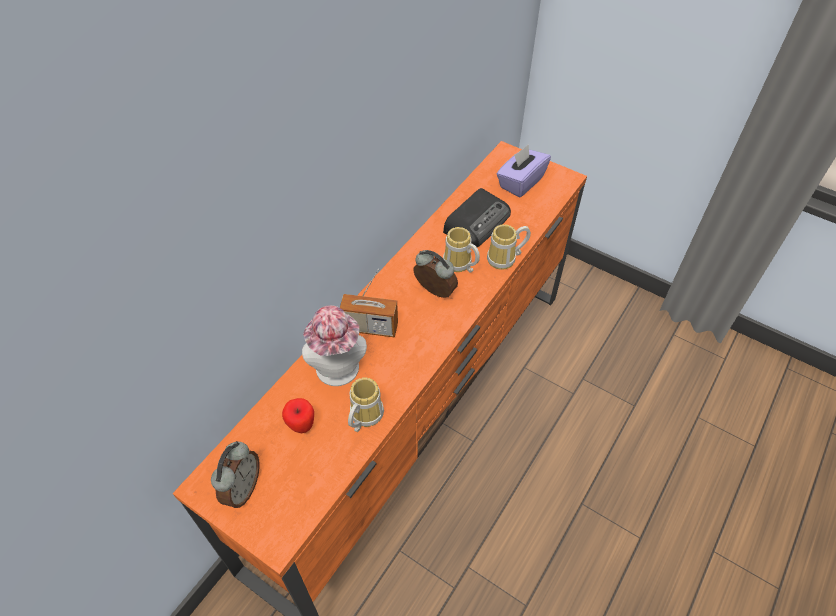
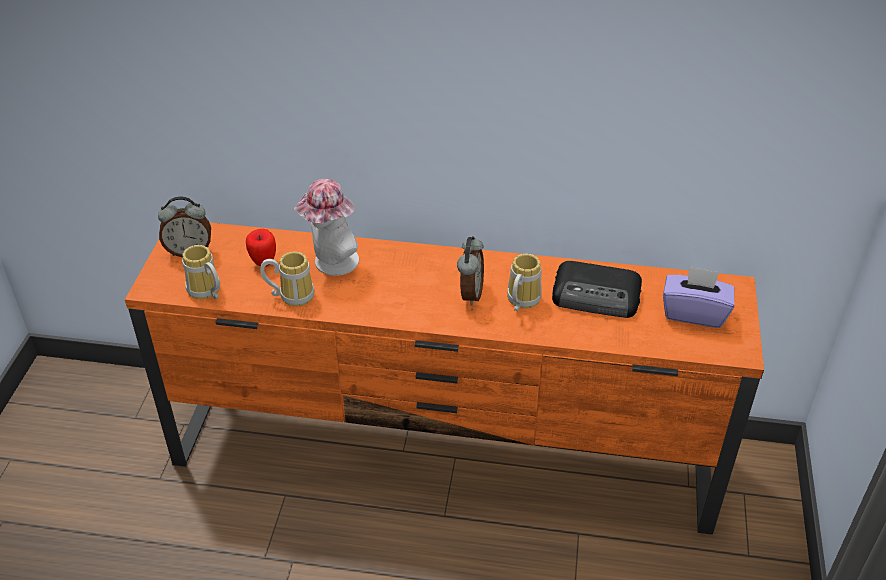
camera: 65 degrees right, 10 degrees down
(370, 327) = (396, 265): radio -> none
(505, 260) = (556, 334): mug -> mug (205, 292)

